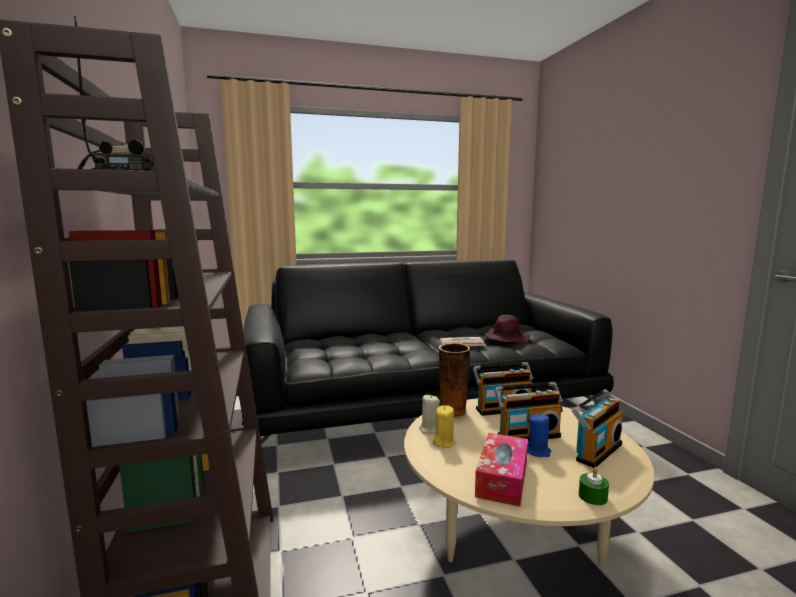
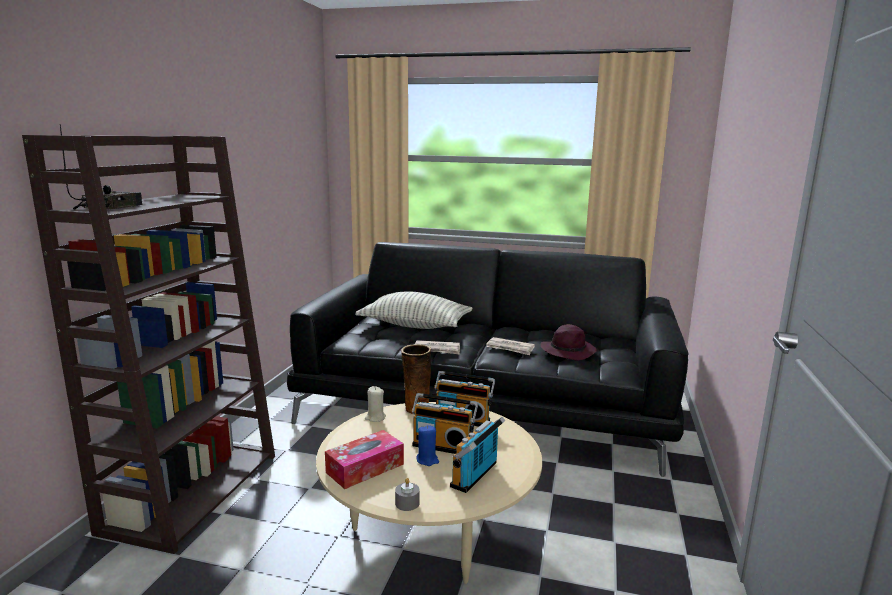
camera: 30 degrees right, 5 degrees up
(352, 342) = (415, 326): none -> pillow
(407, 356) = (437, 349): none -> newspaper
(443, 442) = (368, 430): yellow candle -> none
(592, 496) = (407, 503): green candle -> grey candle
(596, 451) = (477, 476): radio -> radio turned 135 degrees clockwise

